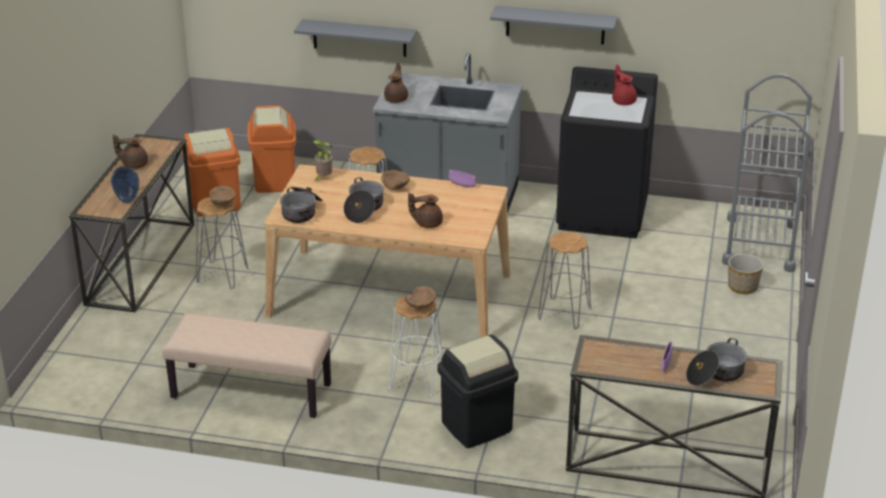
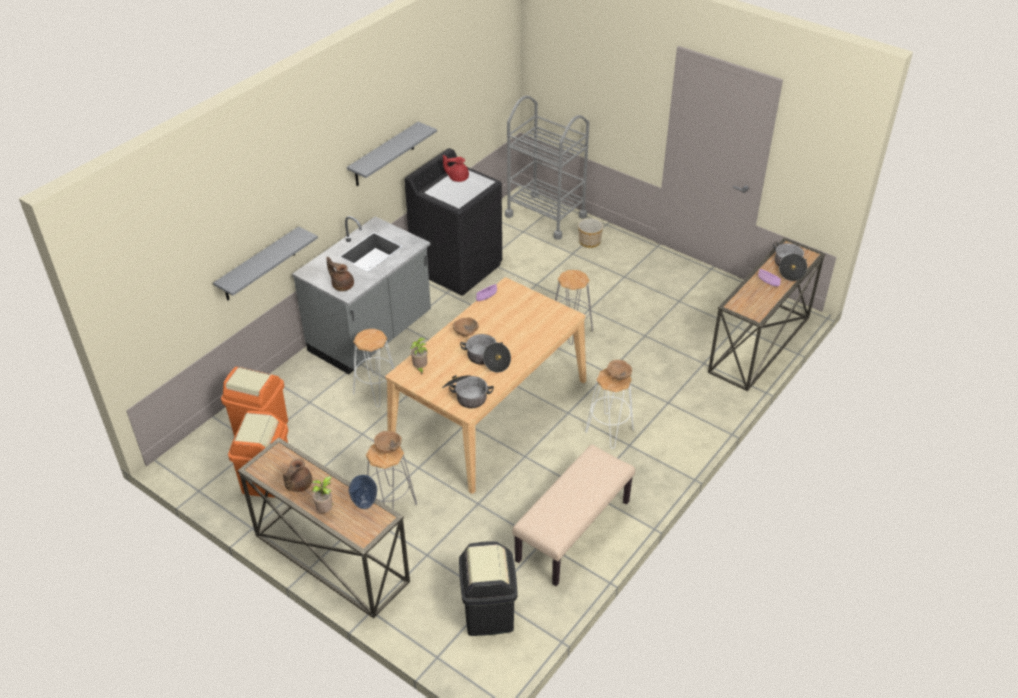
camera: 65 degrees left, 10 degrees up
(111, 185) = (326, 510): none -> potted plant
(427, 223) = (531, 332): brown teapot -> none
(476, 426) = (680, 417): black trash can -> black trash can (488, 613)

